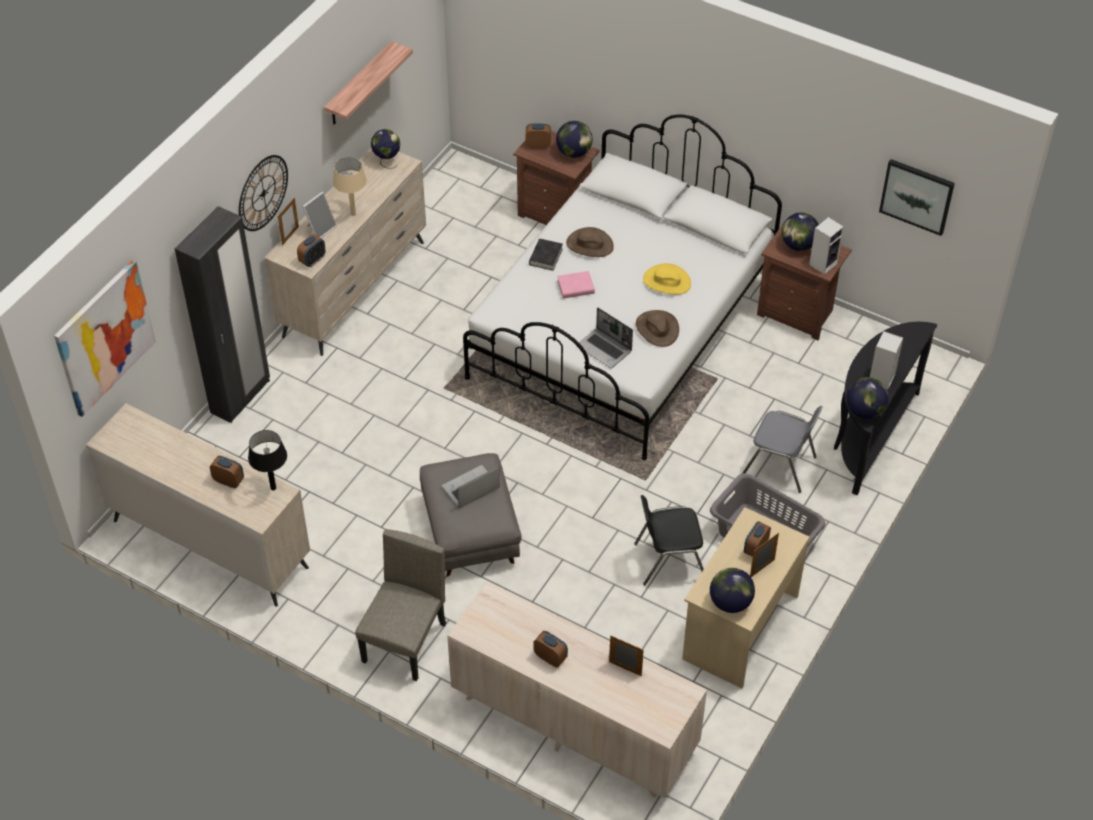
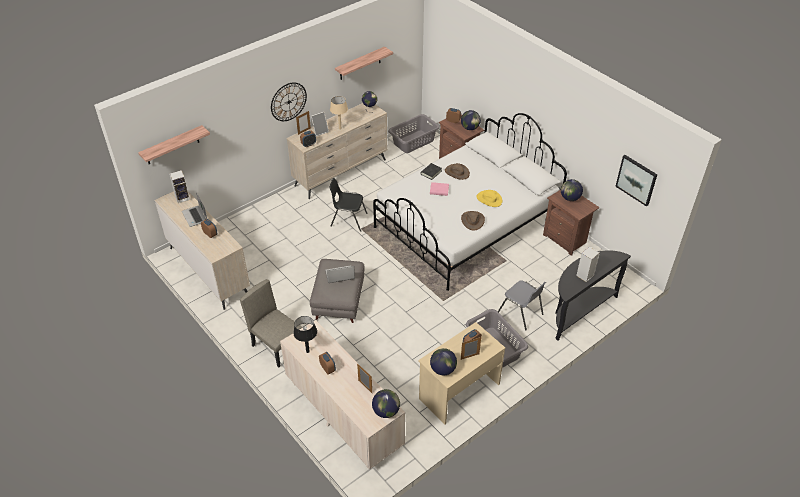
camera: 20 degrees right, 5 degrees down
(104, 337) = (172, 145): picture -> shelf
(241, 397) = (260, 208): black wardrobe -> none
(273, 488) = (229, 243): black table lamp -> black table lamp (307, 351)
(405, 643) = (277, 346): beige chair -> beige chair turned 90 degrees counterclockwise
(456, 193) = (413, 141): none -> grey laundry basket
(605, 349) = (439, 223): laptop -> laptop (195, 216)
(668, 560) = (436, 345): black chair -> black chair (348, 220)
(823, 263) = (580, 210): speaker -> speaker (183, 197)
(864, 411) = (567, 289): globe -> globe (386, 411)

